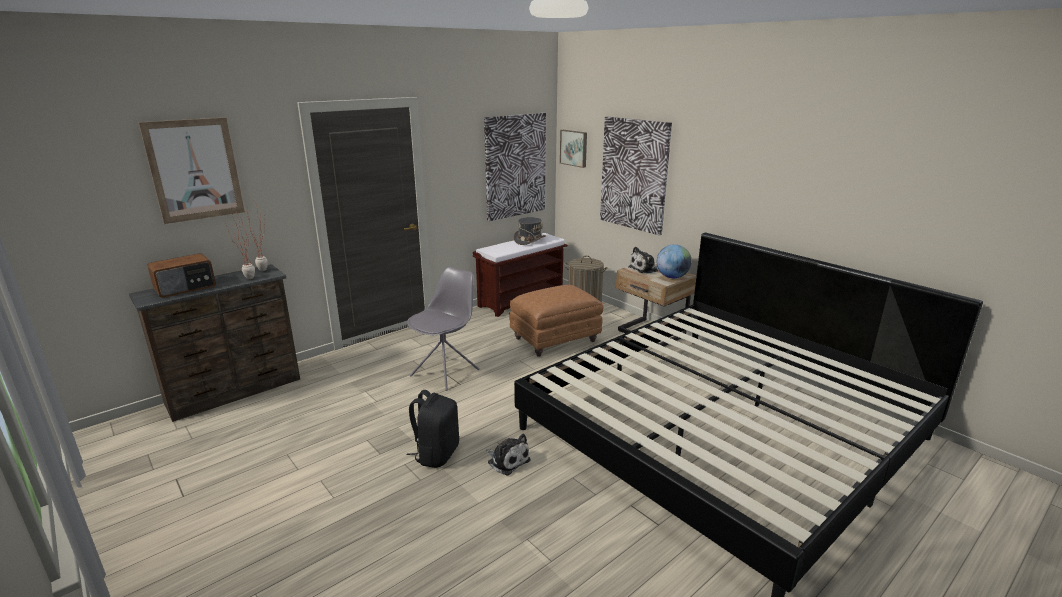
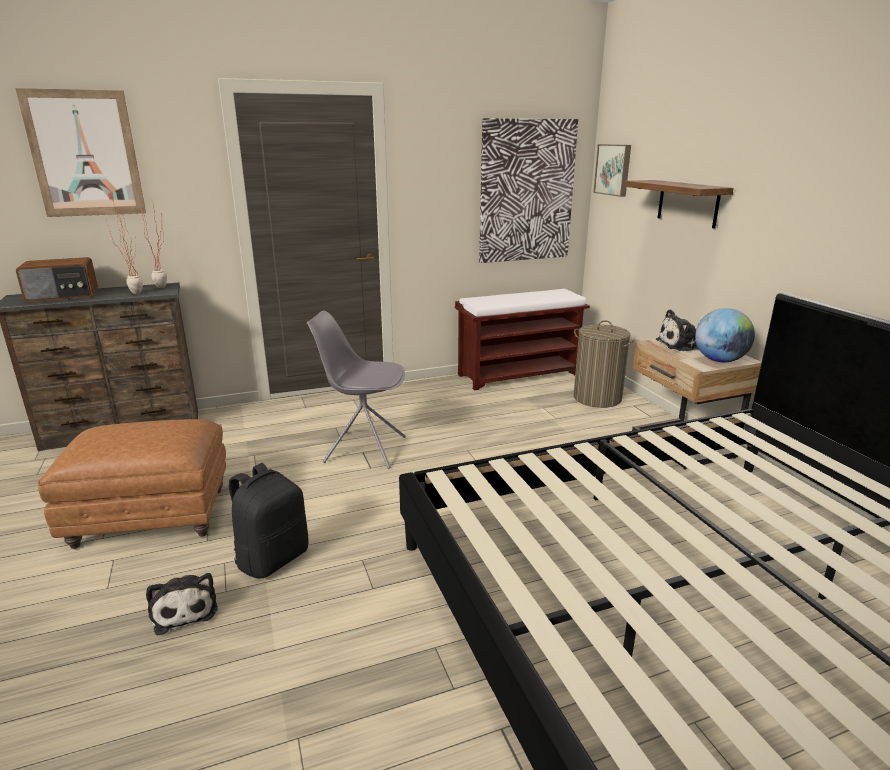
camera: 20 degrees right, 0 degrees up
(446, 372) = (364, 449): grey chair -> grey chair turned 135 degrees counterclockwise
(507, 460) = (357, 592): plush toy -> plush toy (184, 609)
(529, 240) = (537, 295): grey hat -> none
(555, 340) = (534, 431): brown ottoman -> brown ottoman (153, 517)
(634, 174) = (688, 203): picture -> shelf

